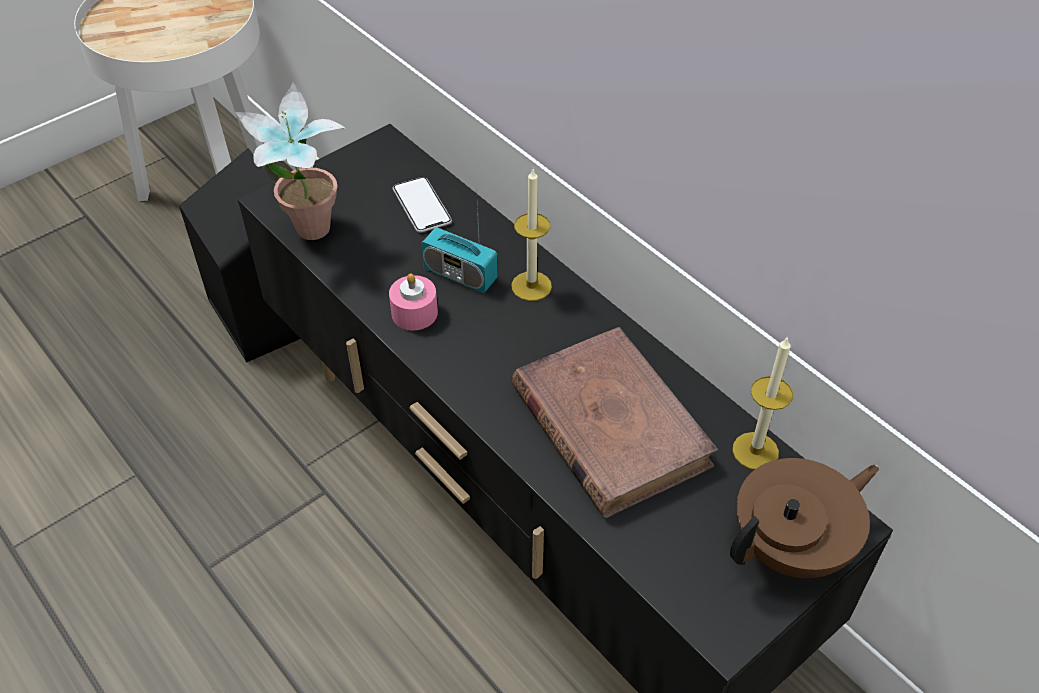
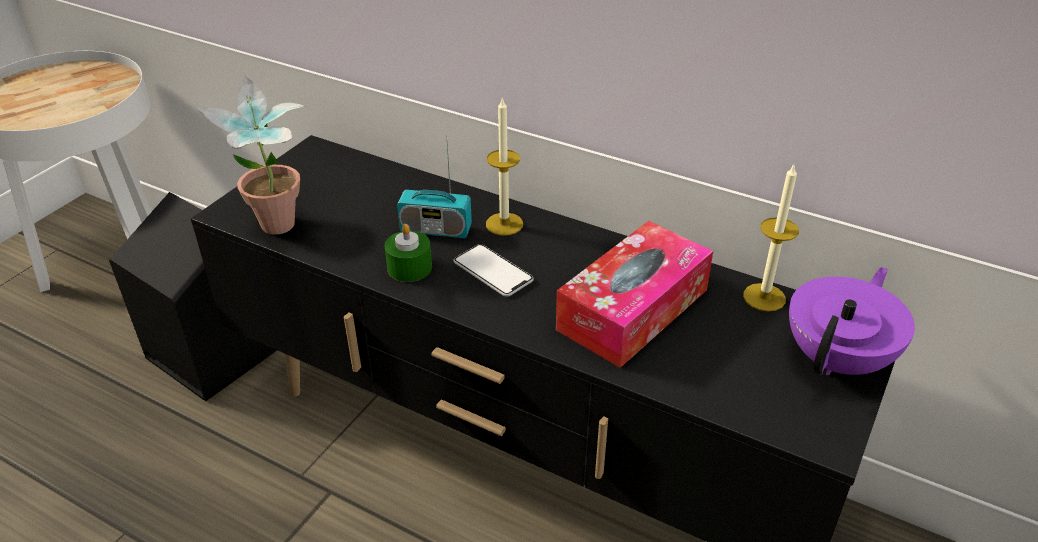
camera: 20 degrees left, 10 degrees down
(414, 313) = (409, 267): pink candle -> green candle
(422, 206) = (373, 187): phone -> phone (493, 271)
(609, 425) = (633, 309): brown book -> tissue box
(792, 547) = (839, 359): brown teapot -> purple teapot

